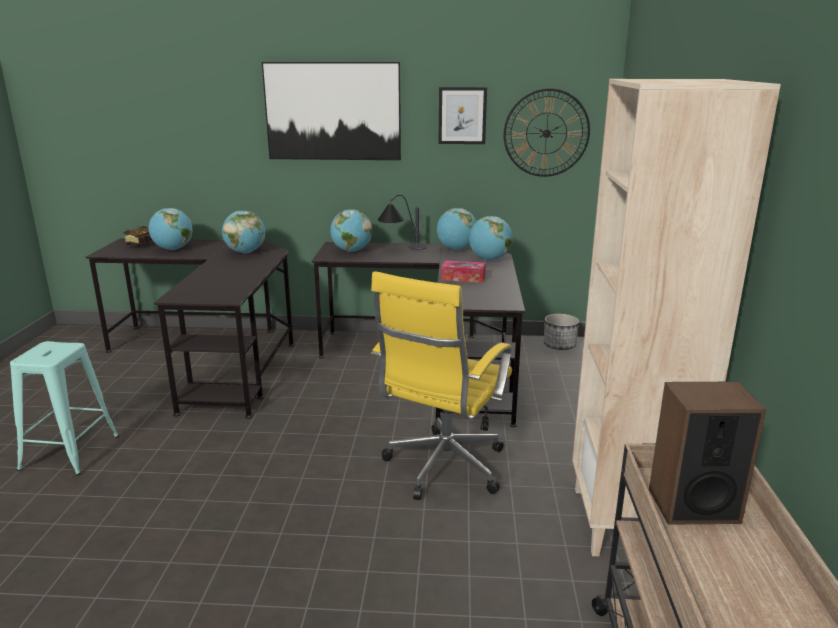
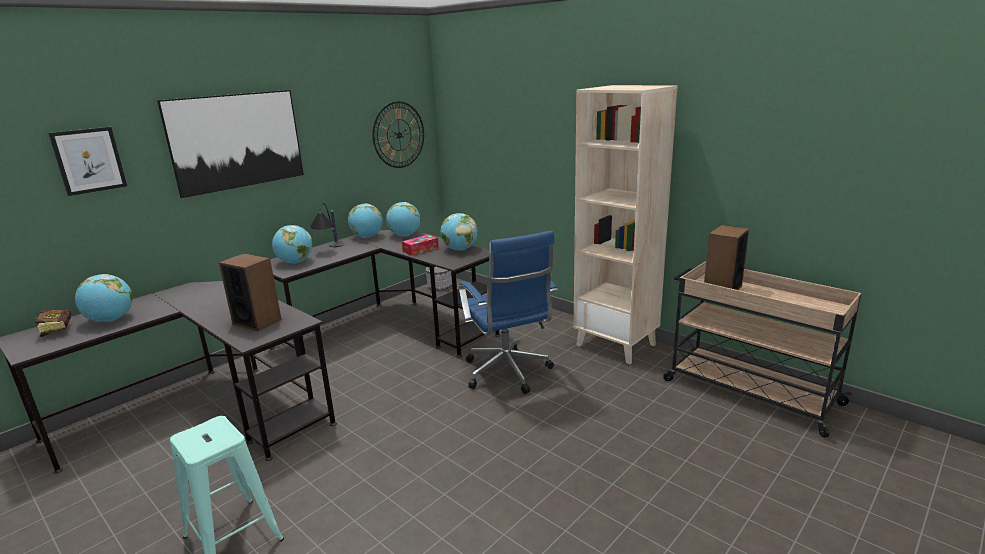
camera: 50 degrees left, 0 degrees up
(214, 285) = (257, 321): none -> speaker
(245, 252) = (202, 294): globe -> globe (460, 249)
(442, 469) = (508, 374): yellow office chair -> blue office chair
(462, 115) = (343, 129): picture -> picture (89, 160)

